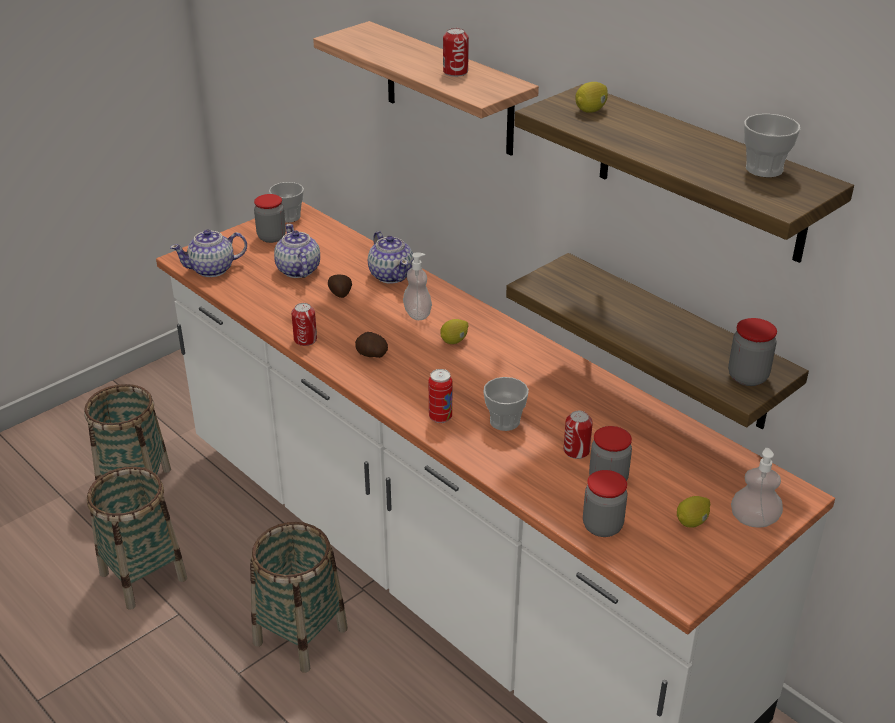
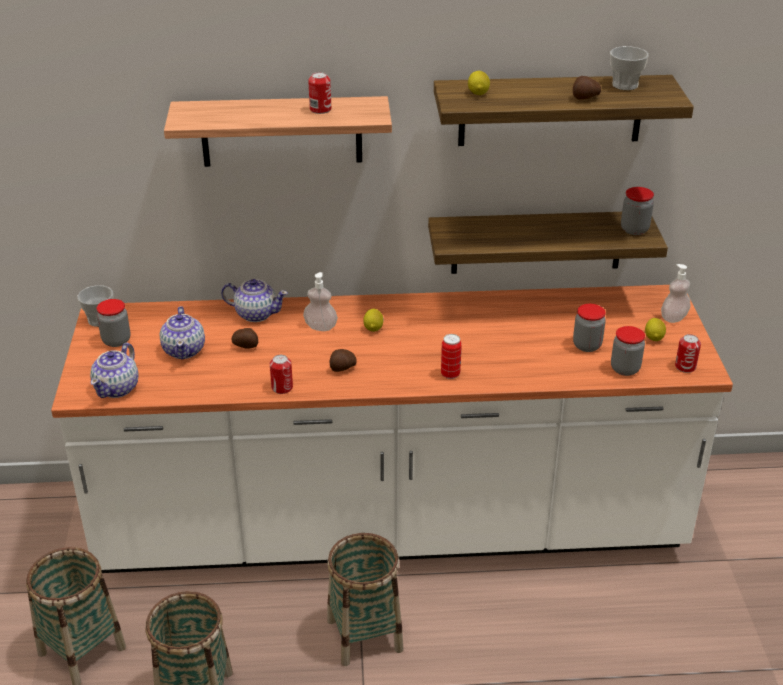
camera: 50 degrees left, 0 degrees up
(298, 270) = (184, 350): teapot -> teapot turned 120 degrees counterclockwise
(504, 421) = (486, 352): cup -> none
(576, 451) = (546, 342): can -> can (685, 367)
(684, 160) = (584, 98): none -> potato

